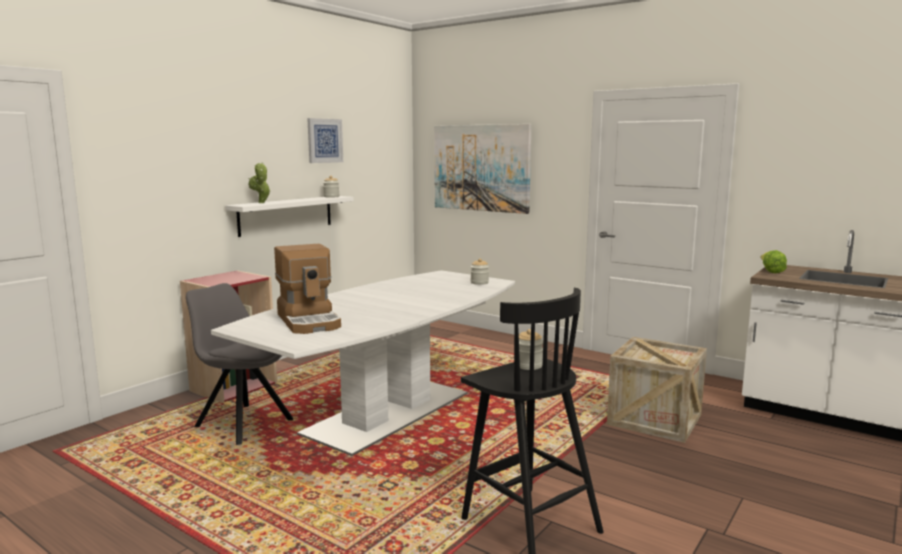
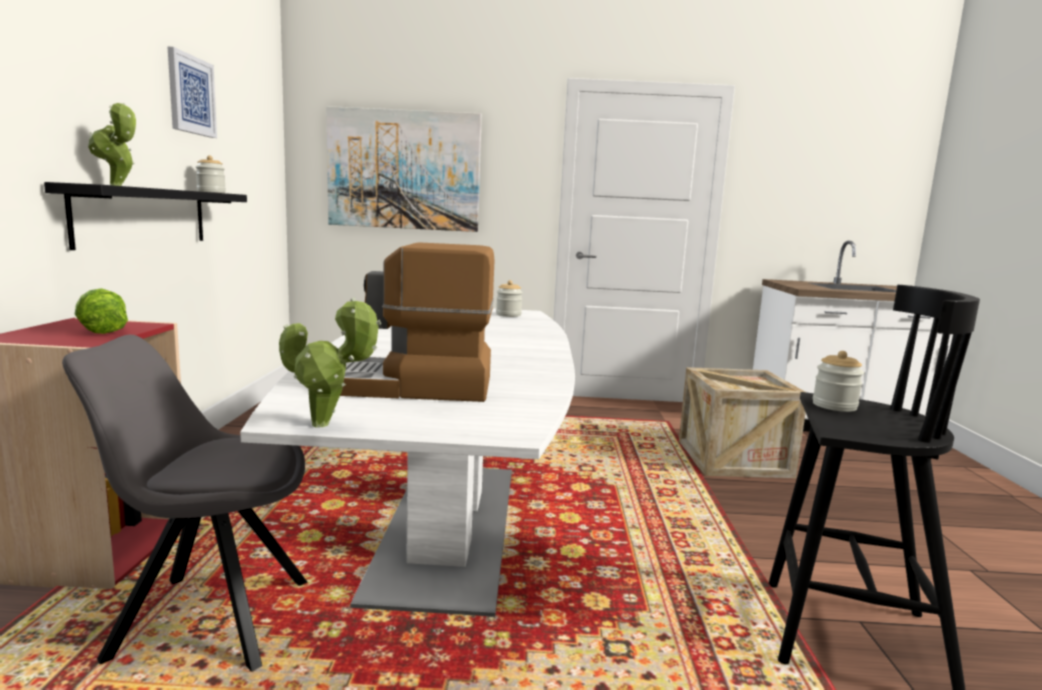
camera: 35 degrees left, 0 degrees up
(241, 332) = (327, 425): none -> potted plant
(286, 215) = (144, 216): white shelf -> black shelf
(310, 321) = (413, 386): coffee machine -> coffee machine turned 150 degrees clockwise
(770, 271) = (791, 284): lettuce -> lettuce (105, 330)

